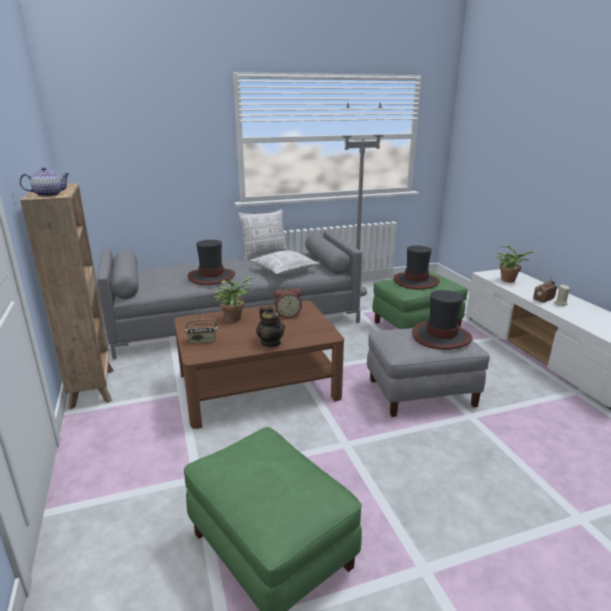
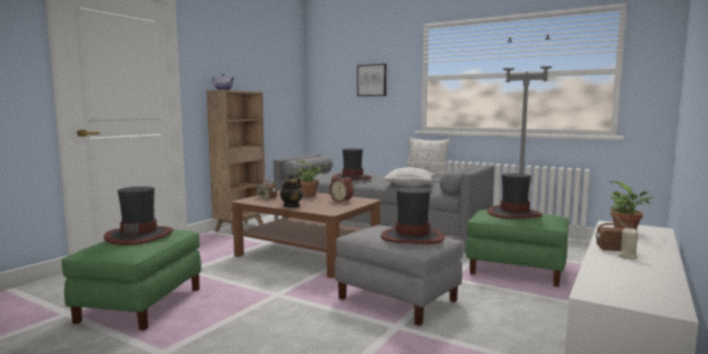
camera: 50 degrees right, 15 degrees down
(167, 142) = (372, 80): none -> picture
(258, 472) = (139, 236): none -> hat

